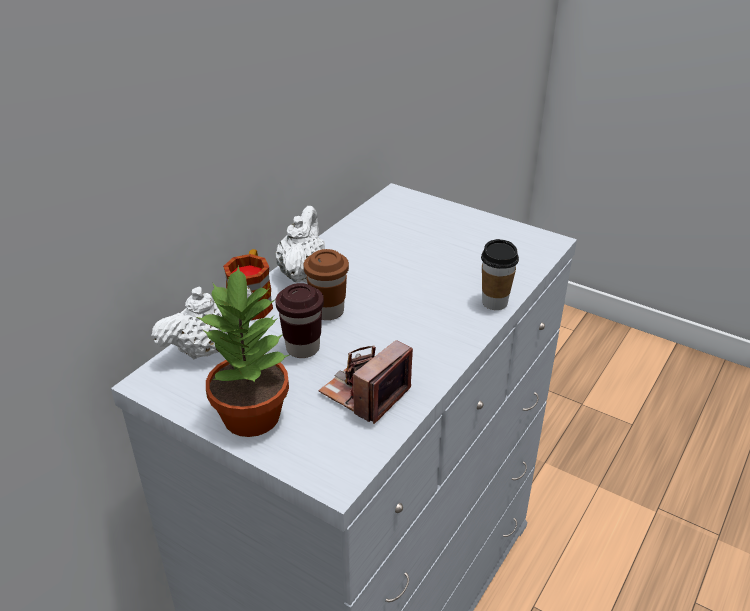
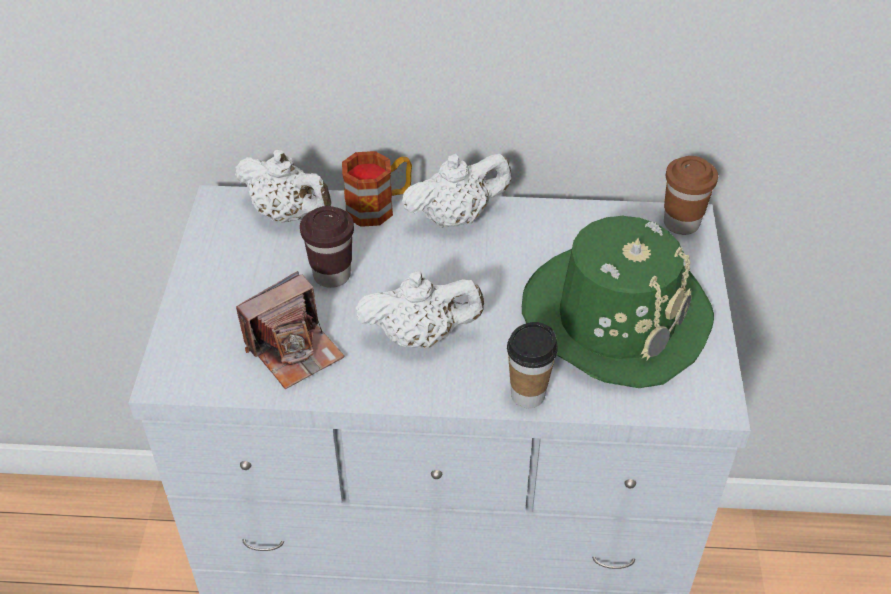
camera: 60 degrees right, 10 degrees up
(253, 416) = (216, 287): potted plant -> none
(328, 311) = (404, 266): brown cup -> brown cup (681, 223)
(366, 393) = (294, 350): camera -> camera turned 135 degrees clockwise
(405, 328) = (420, 336): none -> white teapot
(454, 247) = (615, 317): none -> green hat

